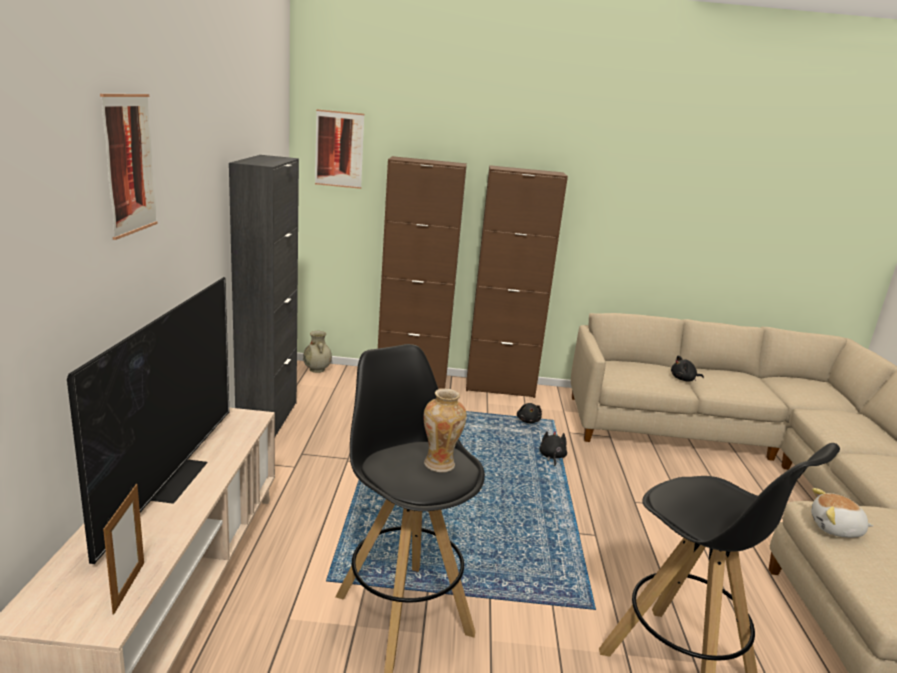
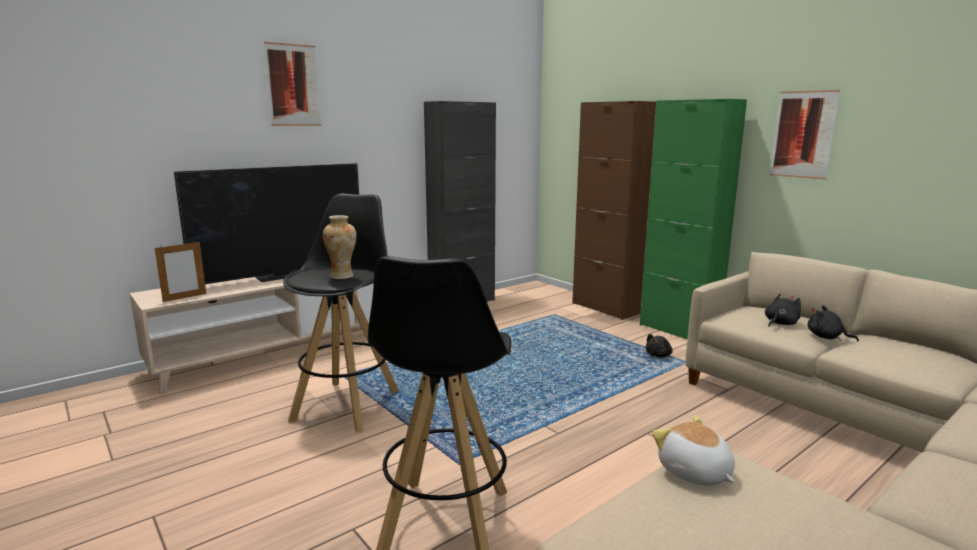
camera: 50 degrees right, 5 degrees down
(317, 370) = (544, 288): beige vase -> none
(339, 149) = (569, 103): picture -> picture (803, 134)
(500, 388) = (678, 331): brown cabinet -> green cabinet
(552, 457) = (629, 381): black plush toy -> black plush toy (780, 323)

